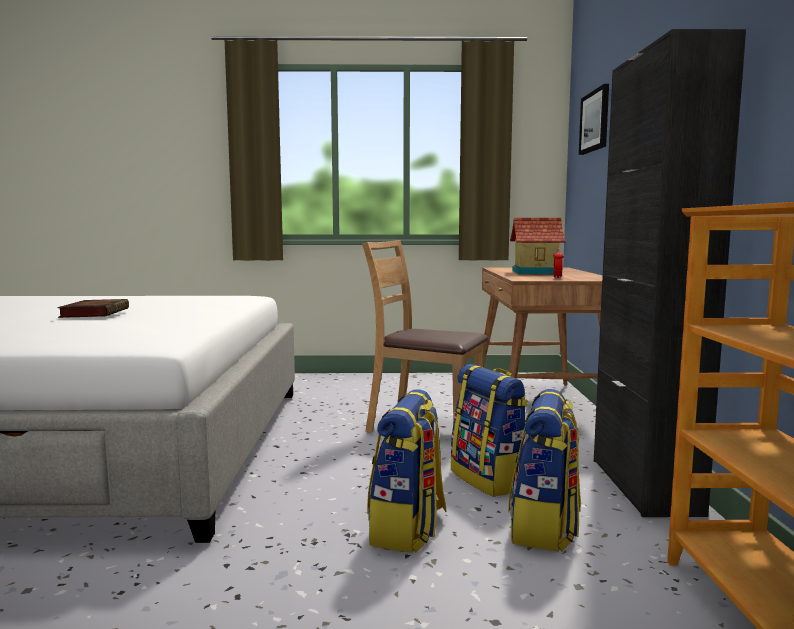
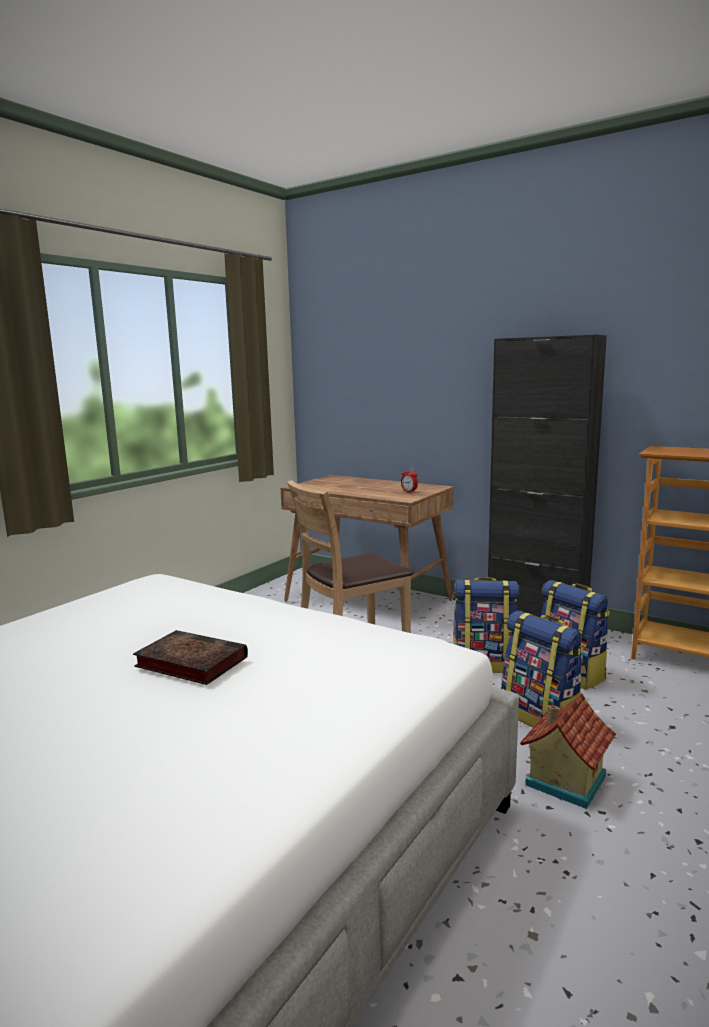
camera: 55 degrees left, 5 degrees up
(535, 272) = (359, 487): toy house -> toy house (563, 780)
(595, 121) = (359, 349): picture -> none

